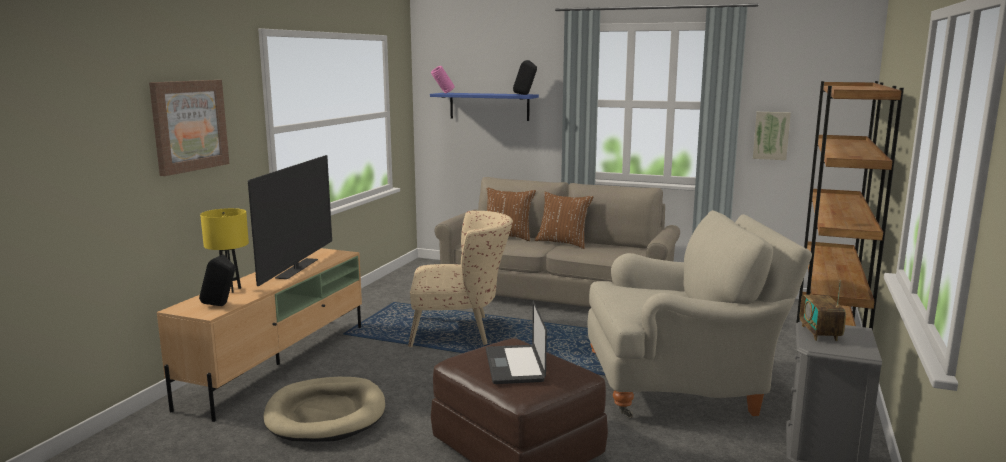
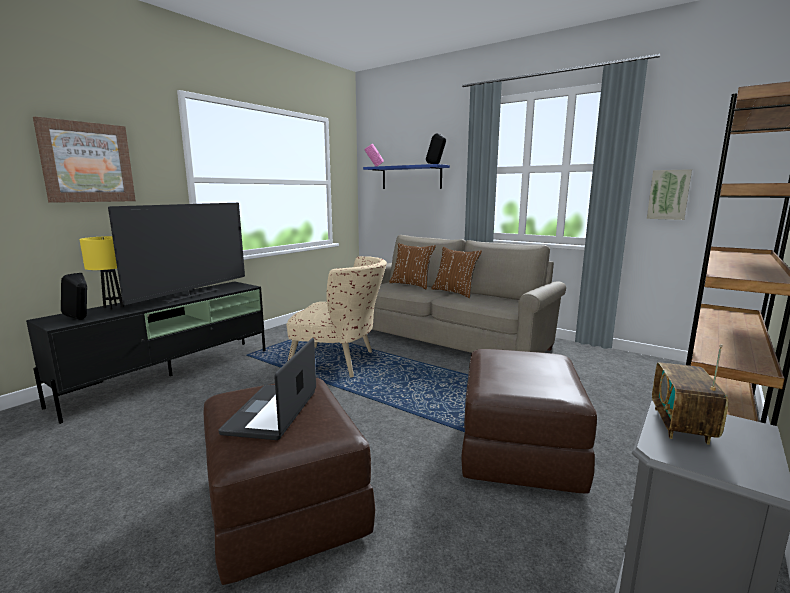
camera: 15 degrees right, 0 degrees up
(279, 363) = (172, 375): beige tv stand -> black tv stand
(326, 414) = (152, 430): beige dog bed -> none
(682, 386) = (519, 450): beige armchair -> brown ottoman

